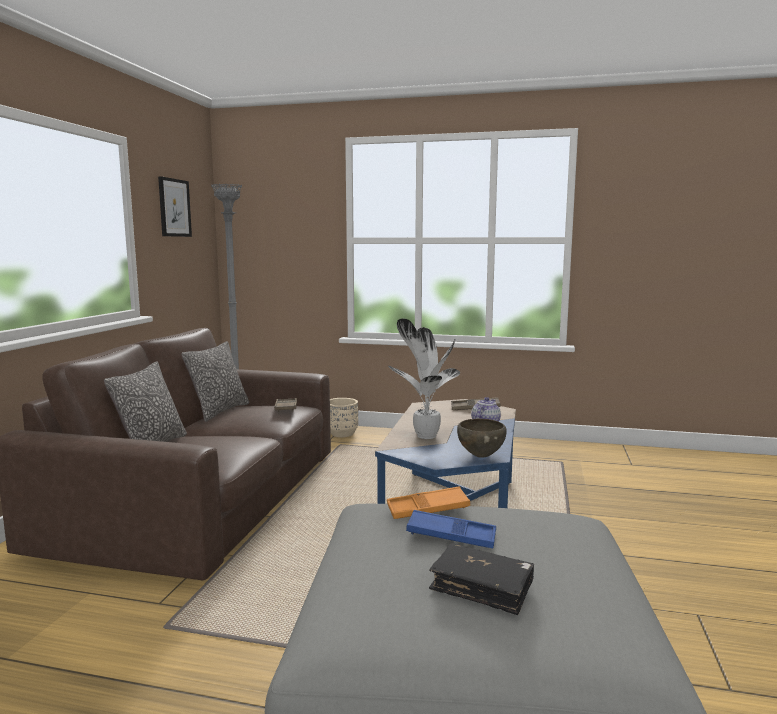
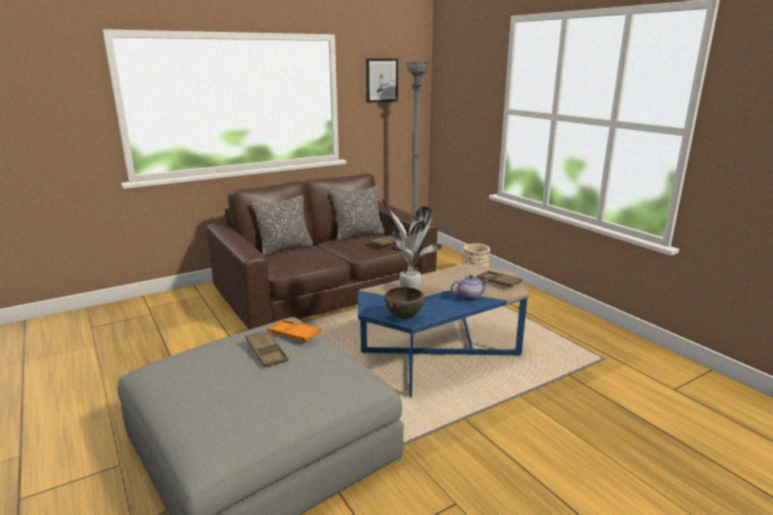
camera: 45 degrees right, 10 degrees up
(451, 536) = (266, 352): blue tray -> brown tray
(482, 587) = (217, 380): black book -> none

